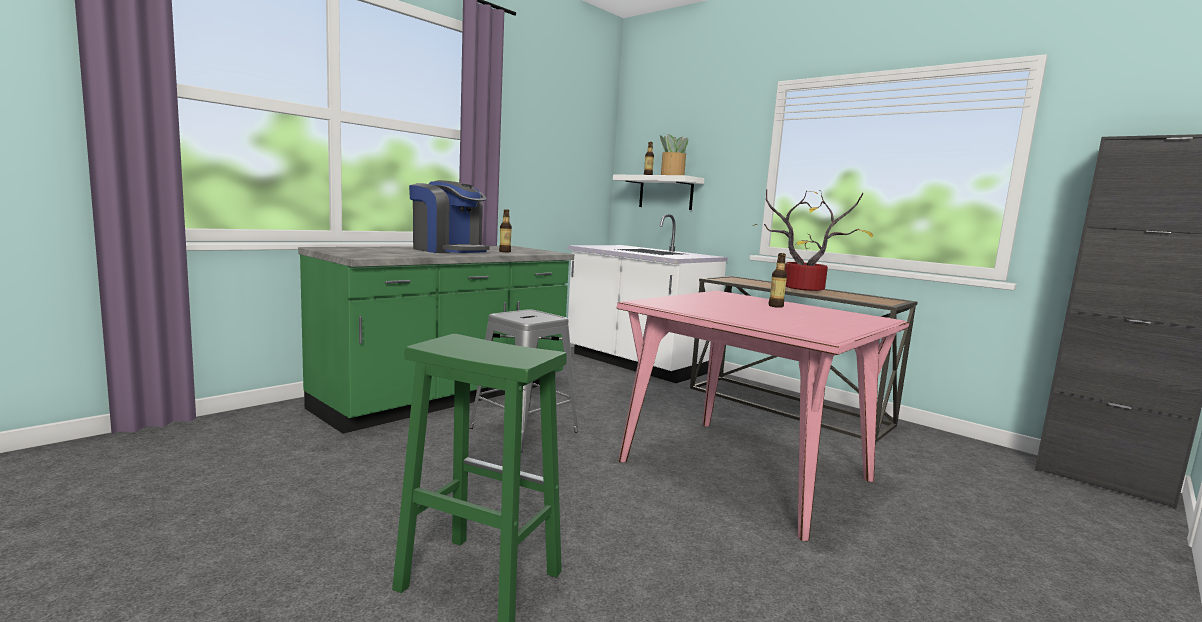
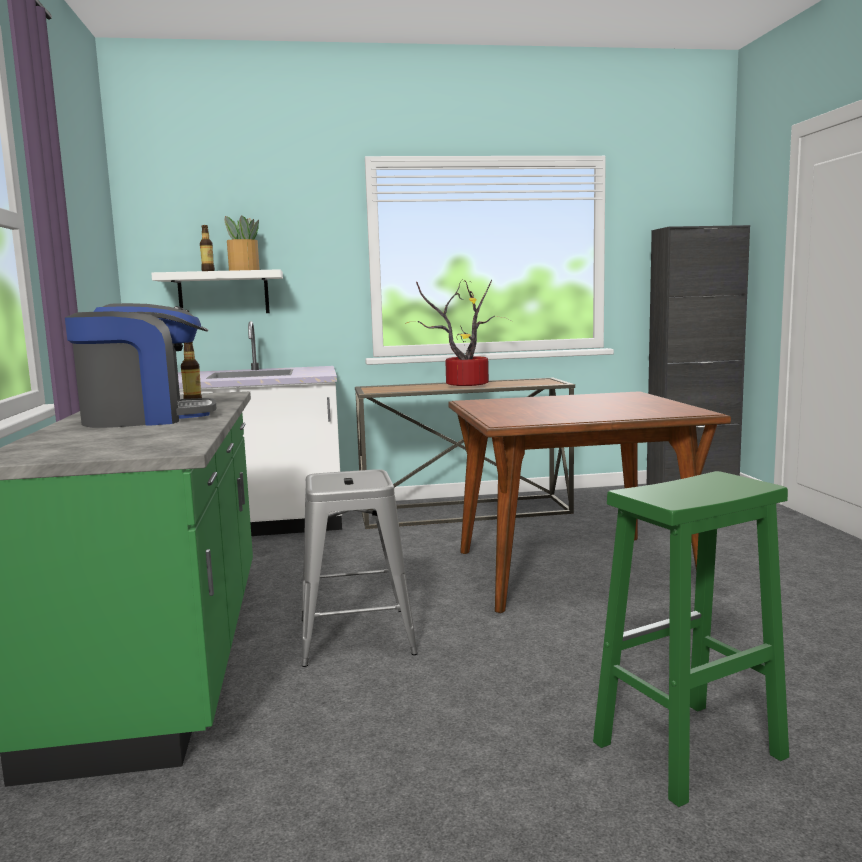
camera: 50 degrees left, 0 degrees up
(745, 471) = (575, 571): pink dining table -> brown dining table
(776, 306) = (557, 401): bottle -> none

